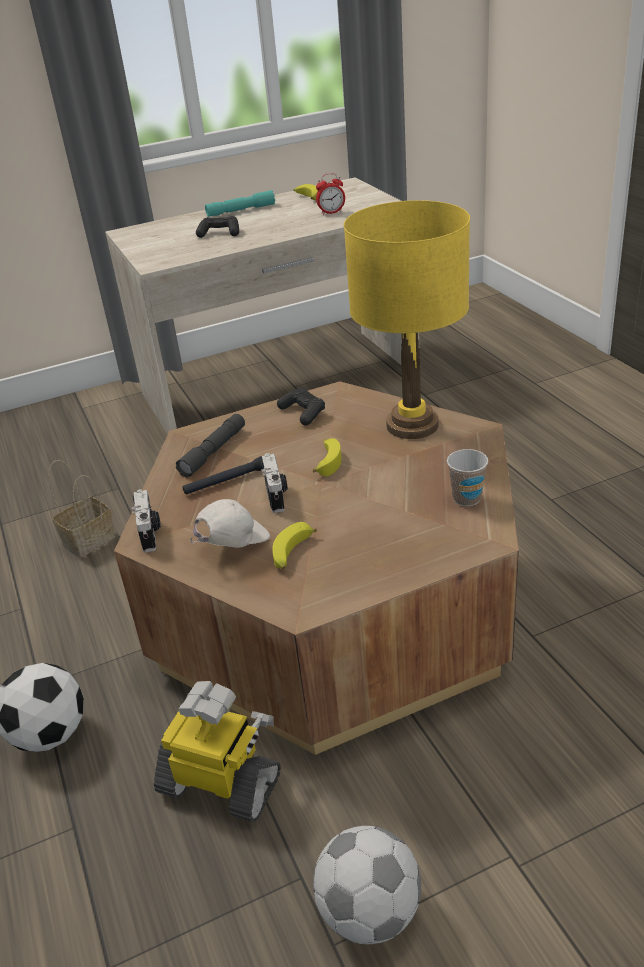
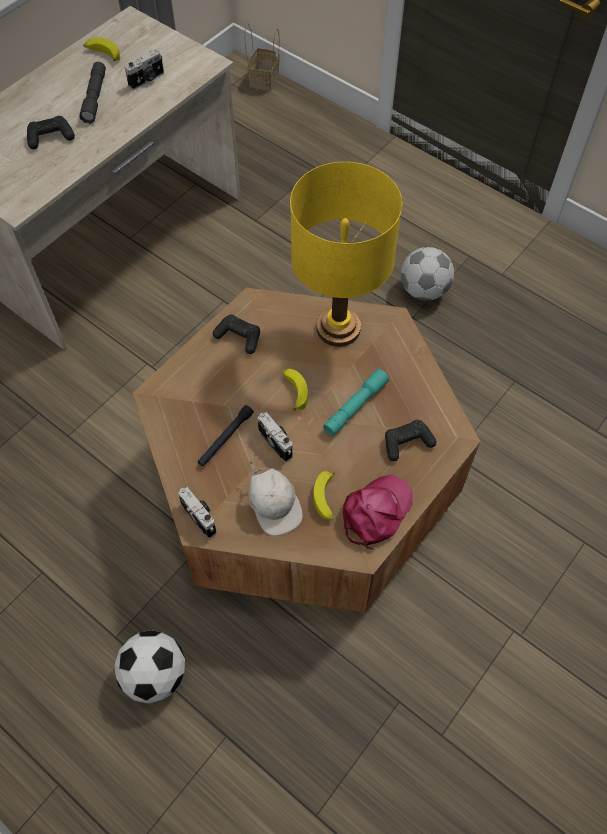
camera: 30 degrees left, 25 degrees up
(90, 539) = (52, 479): basket -> basket (264, 79)
(213, 451) = (191, 408): grey flashlight -> grey flashlight (95, 97)
(222, 783) = (308, 658): toy robot -> none
(232, 544) = (274, 506): white cap -> white cap turned 135 degrees clockwise
(241, 210) = (44, 89): turquoise flashlight -> turquoise flashlight (355, 406)
(331, 212) = (147, 80): alarm clock -> camera
(341, 580) = (376, 512): none -> pink cap
(369, 912) = (451, 705): football -> football (423, 290)
(423, 530) = (407, 443): none -> black game controller
(467, 498) = (421, 400): cup -> none

